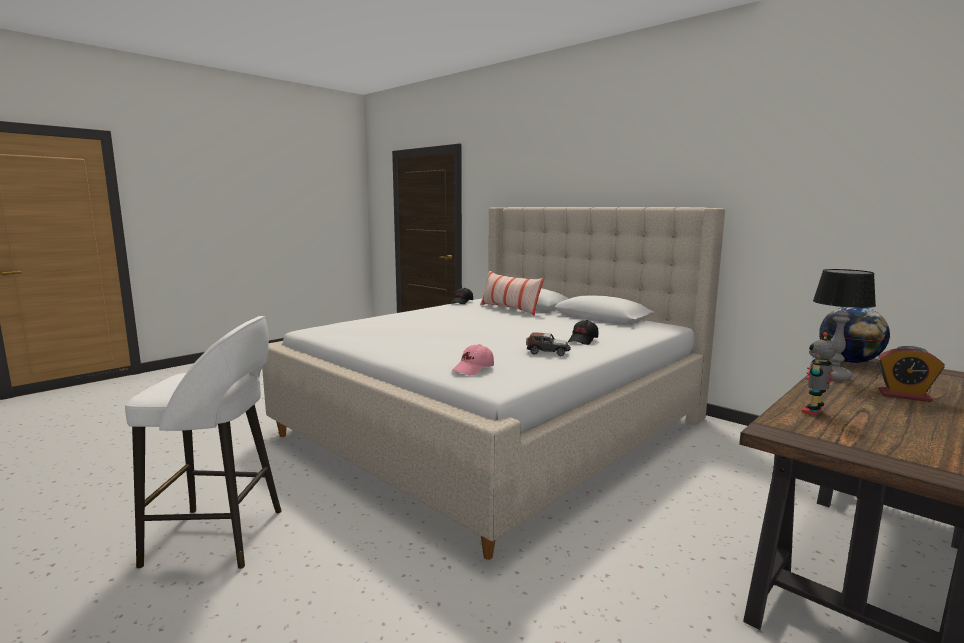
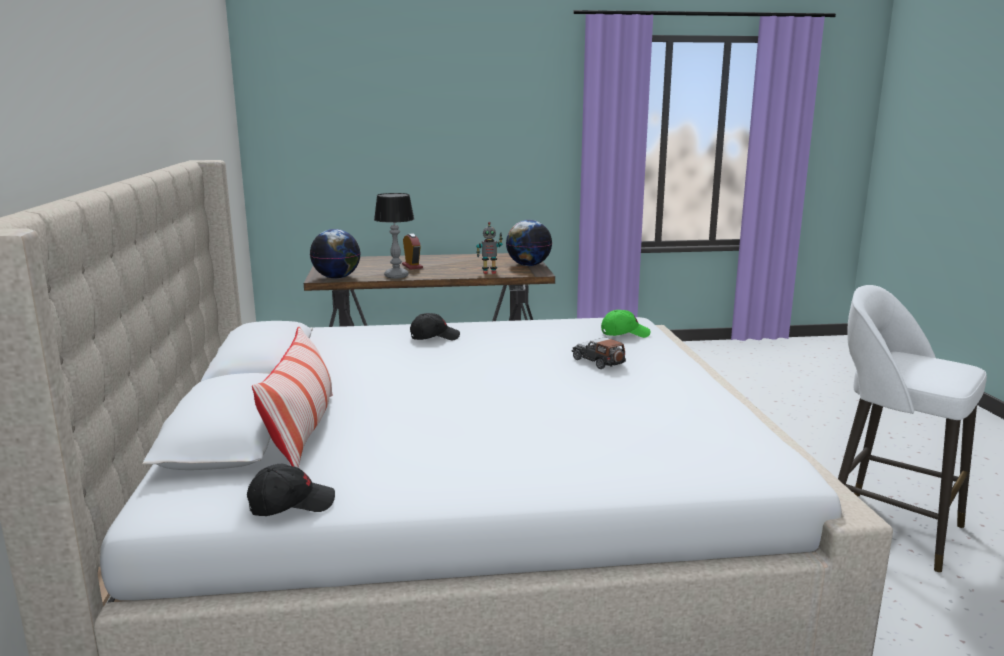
camera: 140 degrees left, 5 degrees up
(473, 369) = (624, 334): pink cap -> green cap
(548, 352) = (513, 333): toy car -> toy car (598, 361)
(853, 447) = (528, 265): none -> globe

